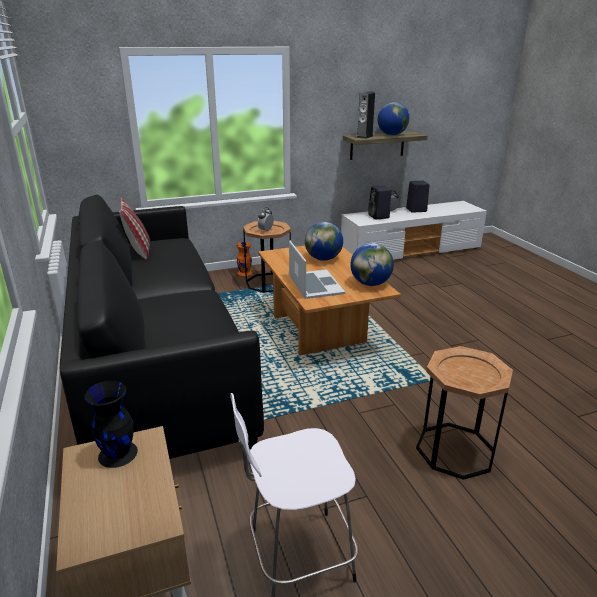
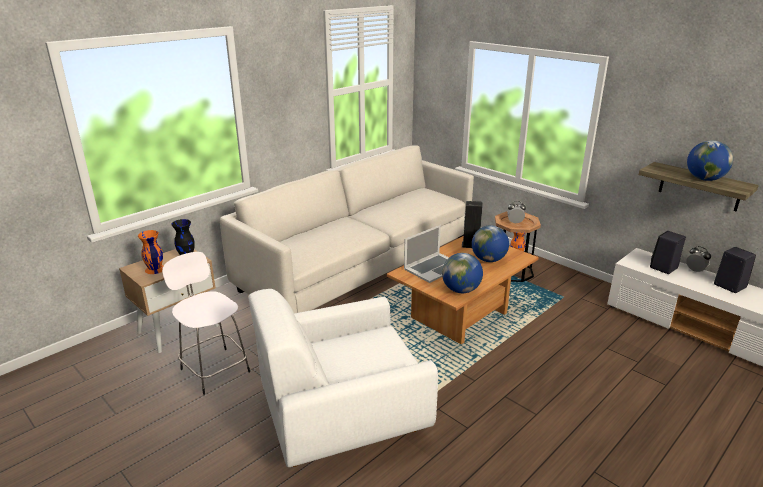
camera: 65 degrees right, 0 degrees up
(126, 505) = (154, 269): none -> orange vase
(138, 251) = (412, 194): pillow -> none
(156, 358) = (359, 265): black sofa -> white sofa
(365, 137) = (665, 170): speaker -> speaker (470, 245)
(455, 450) = (342, 419): brown side table -> white armchair

